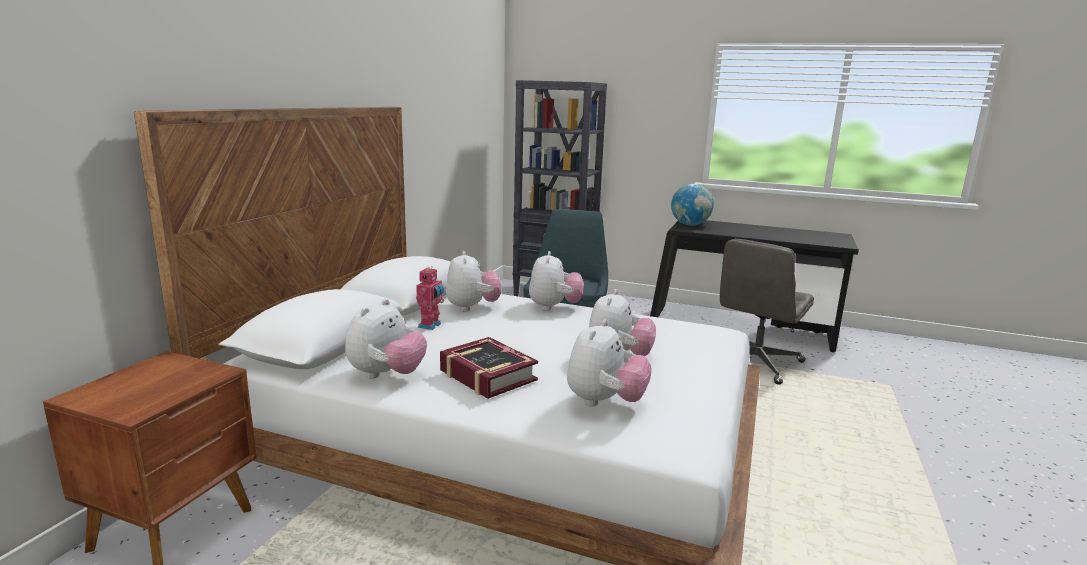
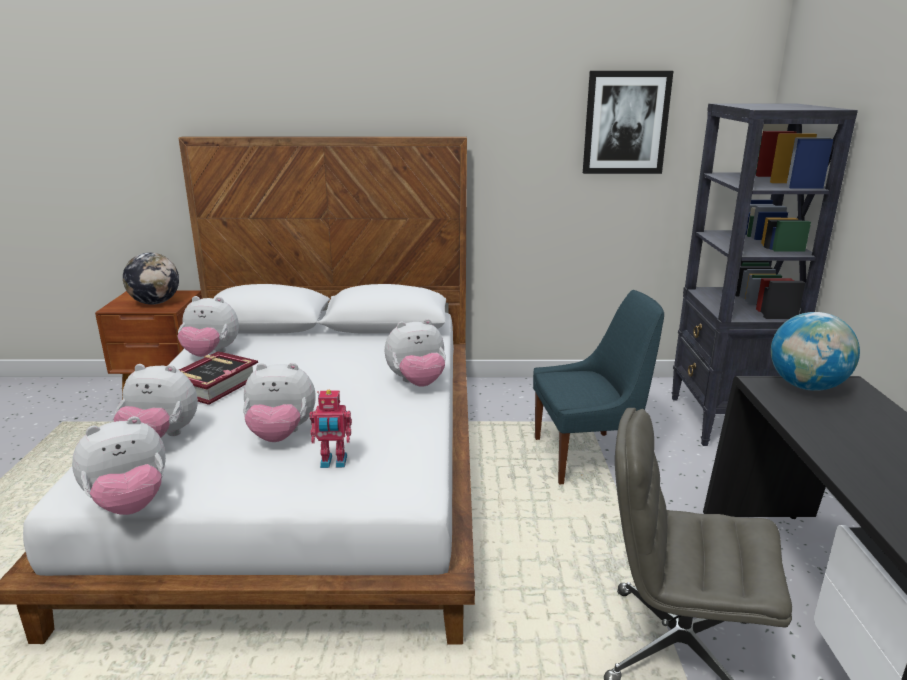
camera: 70 degrees right, 5 degrees up
(173, 380) = (155, 303): none -> globe
(431, 325) = (323, 345): toy robot -> toy robot (333, 463)
(458, 95) = (625, 123): none -> picture
(472, 307) = (383, 350): plush toy -> plush toy (130, 504)

